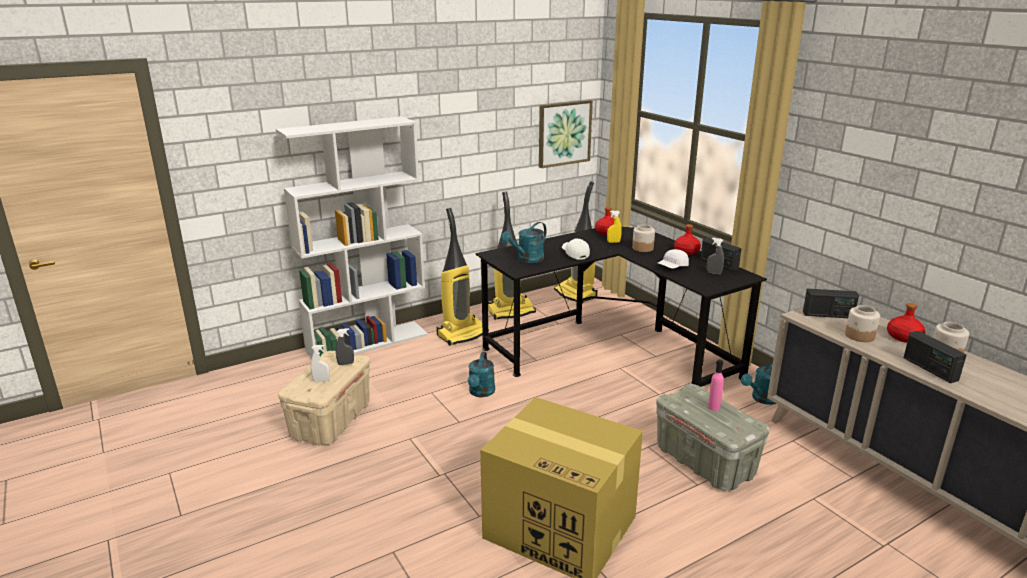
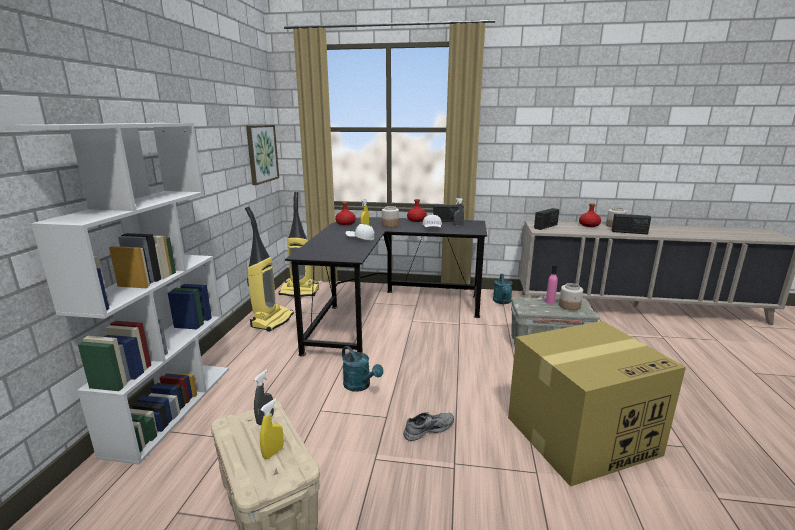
camera: 50 degrees left, 5 degrees down
(321, 381) = (273, 452): white spray bottle -> yellow spray bottle
(462, 334) = (261, 354): vacuum cleaner -> none
(469, 446) = (428, 429): none -> grey shoe
(527, 259) = (338, 250): turquoise watering can -> none
(859, 336) = (578, 230): jar -> jar (570, 306)

